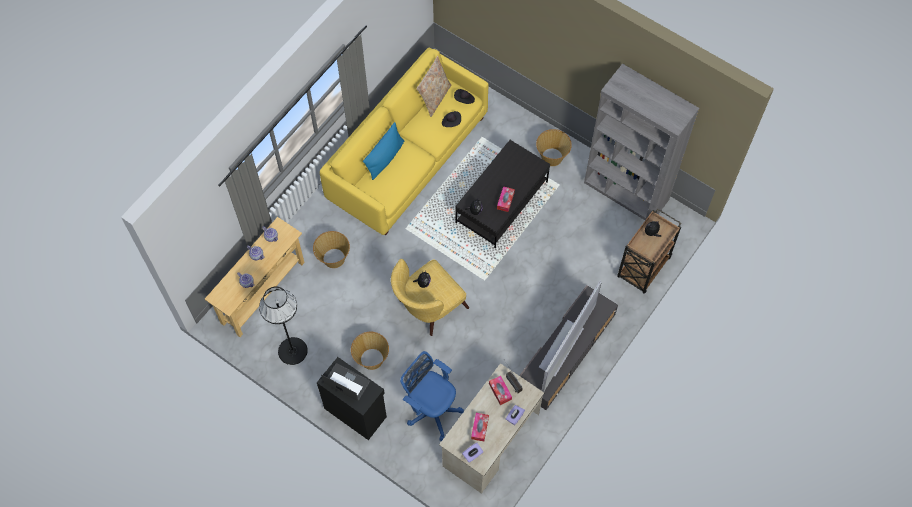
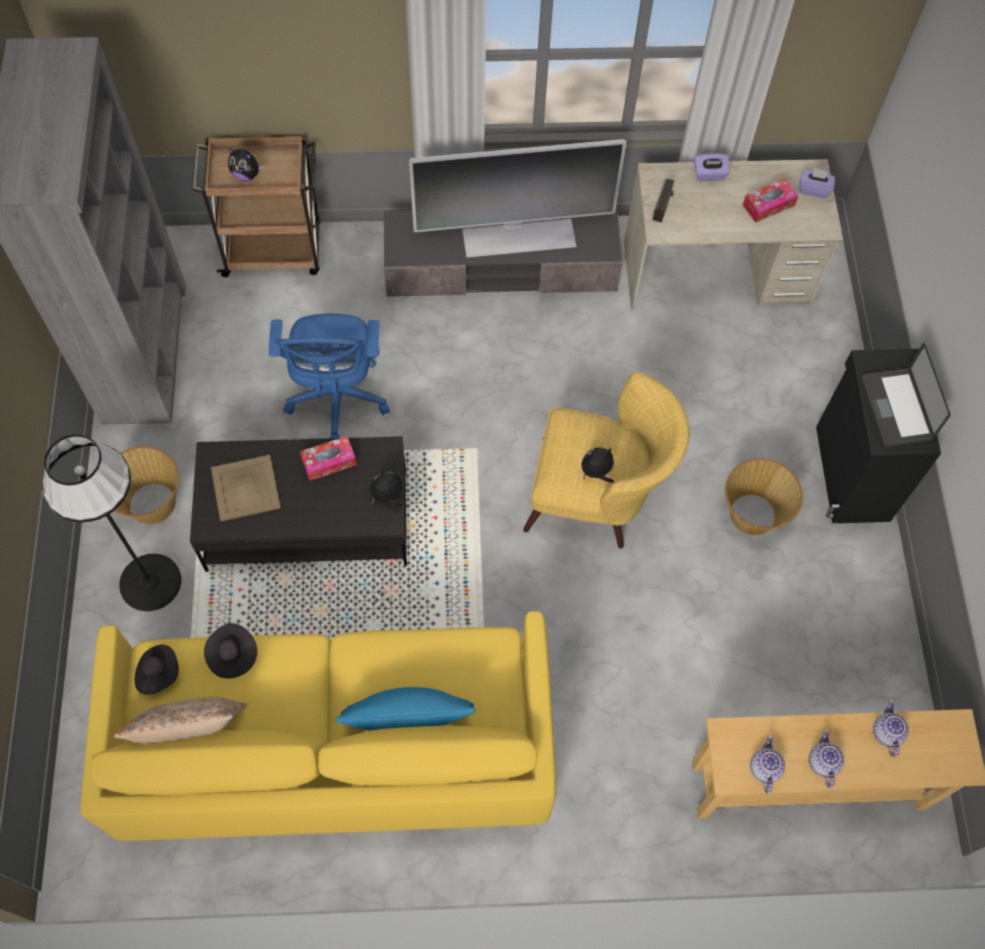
camera: 130 degrees left, 0 degrees up
(292, 351) = (854, 645): black floor lamp -> black floor lamp (150, 582)
(333, 258) = (641, 716): basket -> none
(431, 409) = (747, 376): blue office chair -> blue office chair (338, 399)
(500, 391) = (690, 215): tissue box -> none
(517, 168) = (245, 487): none -> beige tray

